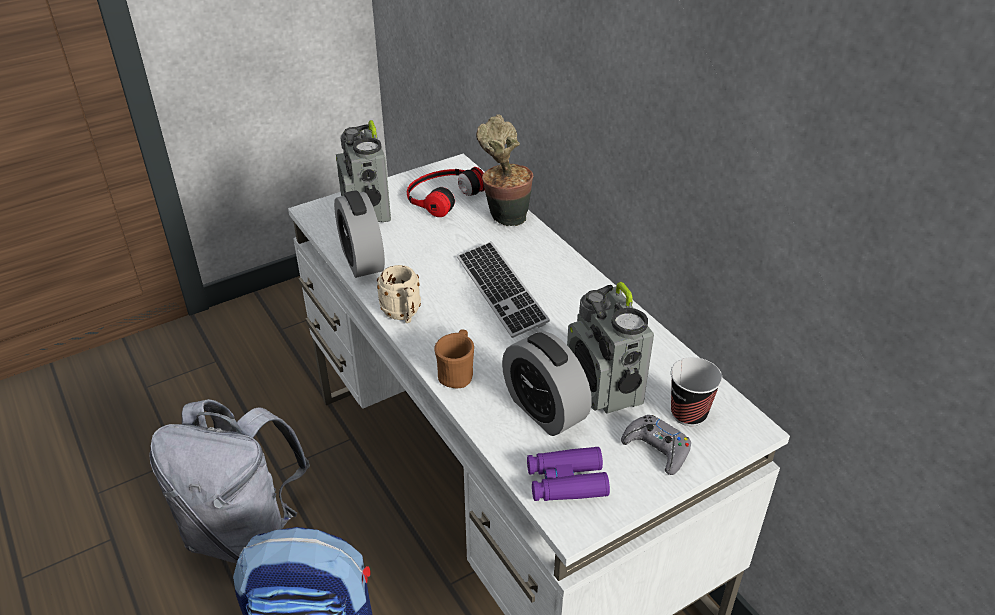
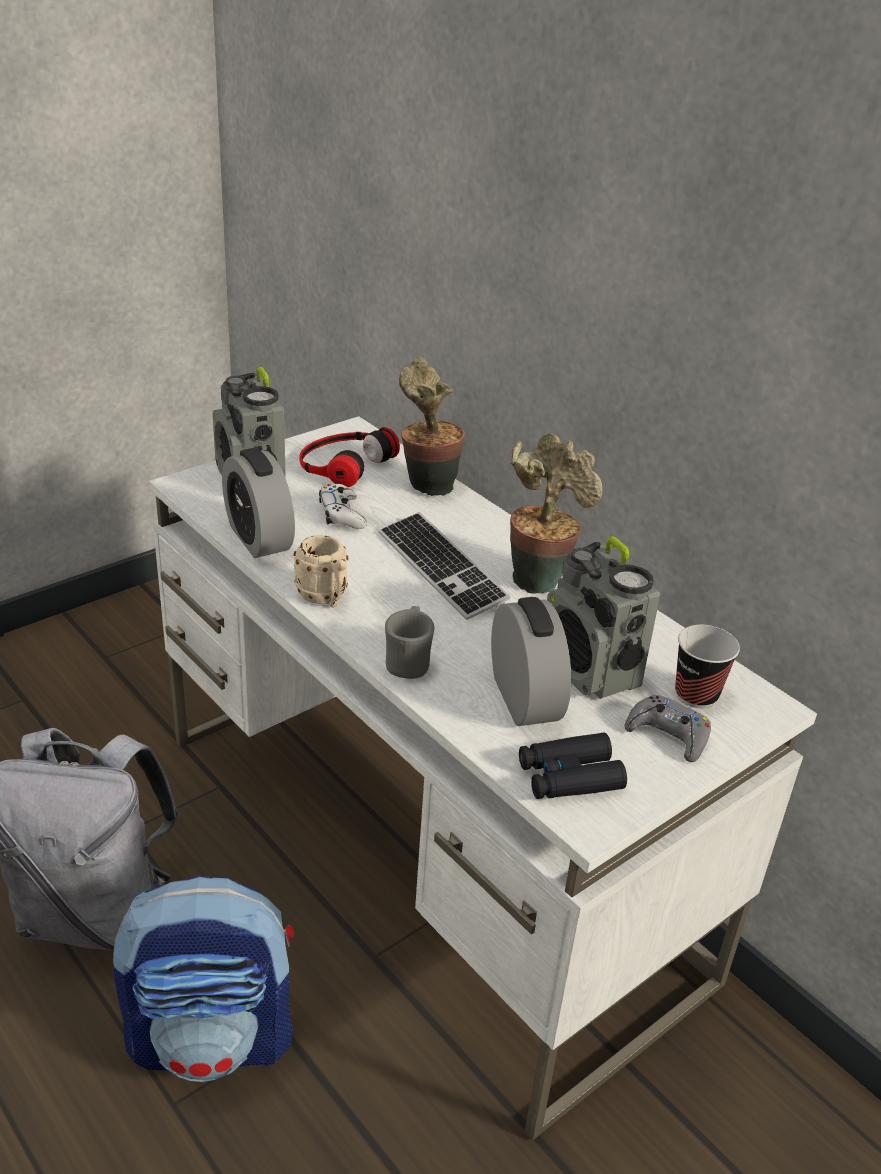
camera: 10 degrees left, 5 degrees down
(431, 241) = (341, 514): none -> white game controller
(457, 373) = (408, 662): brown mug -> grey mug
(544, 410) = (524, 698): alarm clock -> alarm clock turned 150 degrees counterclockwise
(566, 482) = (569, 776): purple binoculars -> black binoculars
(579, 301) = (539, 577): none -> potted plant

